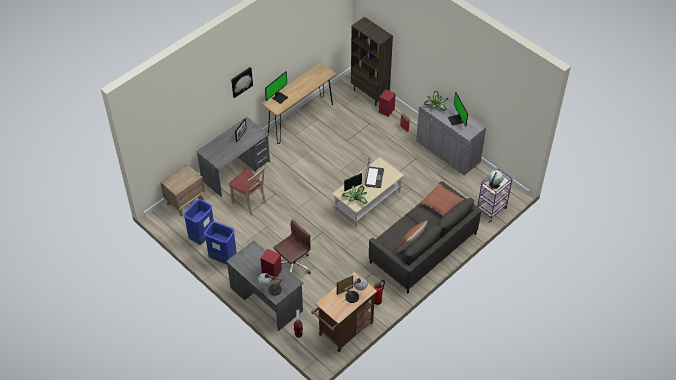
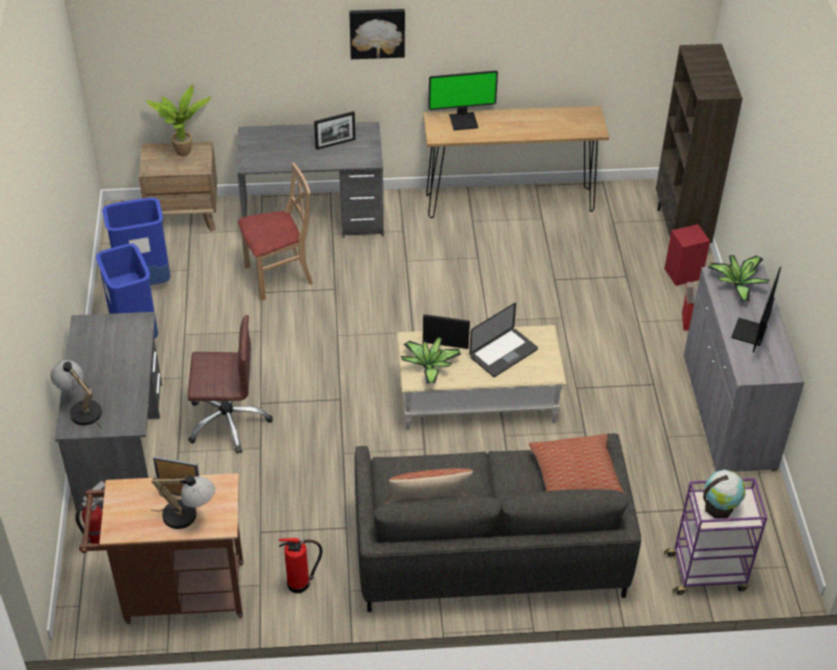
camera: 40 degrees right, 5 degrees down
(182, 175) = (184, 154): none -> potted plant
(249, 202) = (278, 276): beige chair -> beige chair turned 105 degrees counterclockwise
(272, 272) = (118, 382): red speaker -> none

